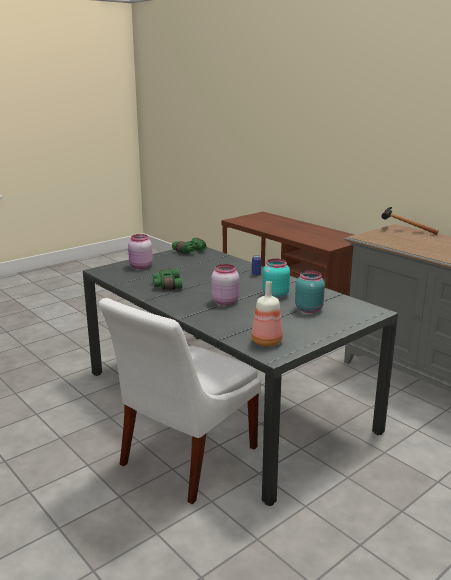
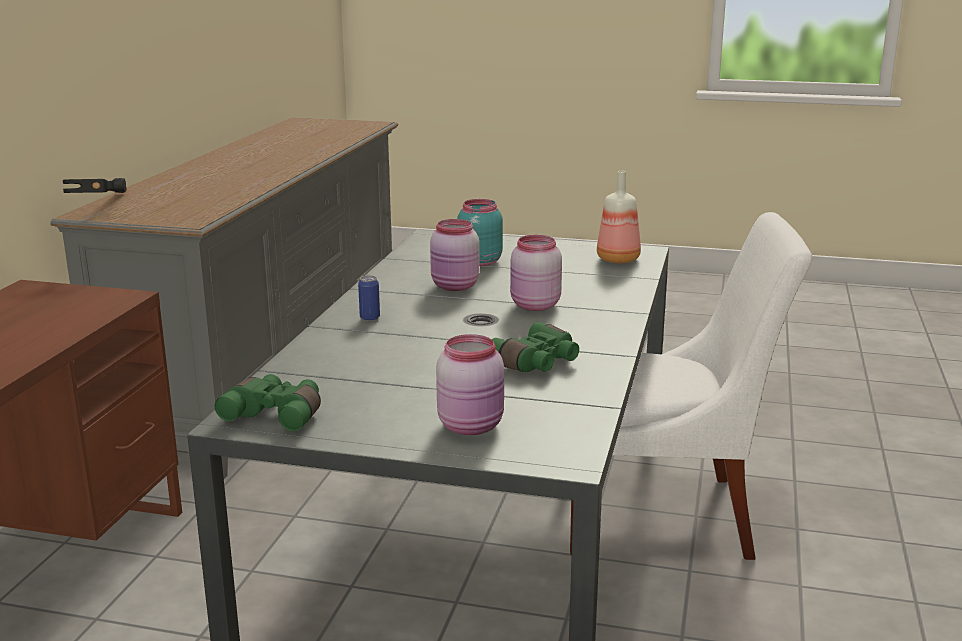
camera: 125 degrees left, 0 degrees up
(274, 295) = (455, 286): turquoise jar -> pink jar

